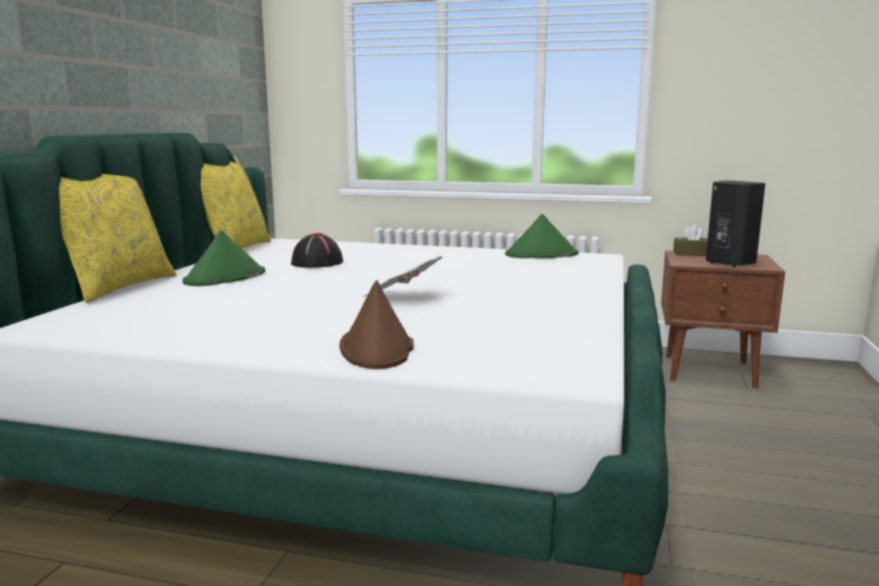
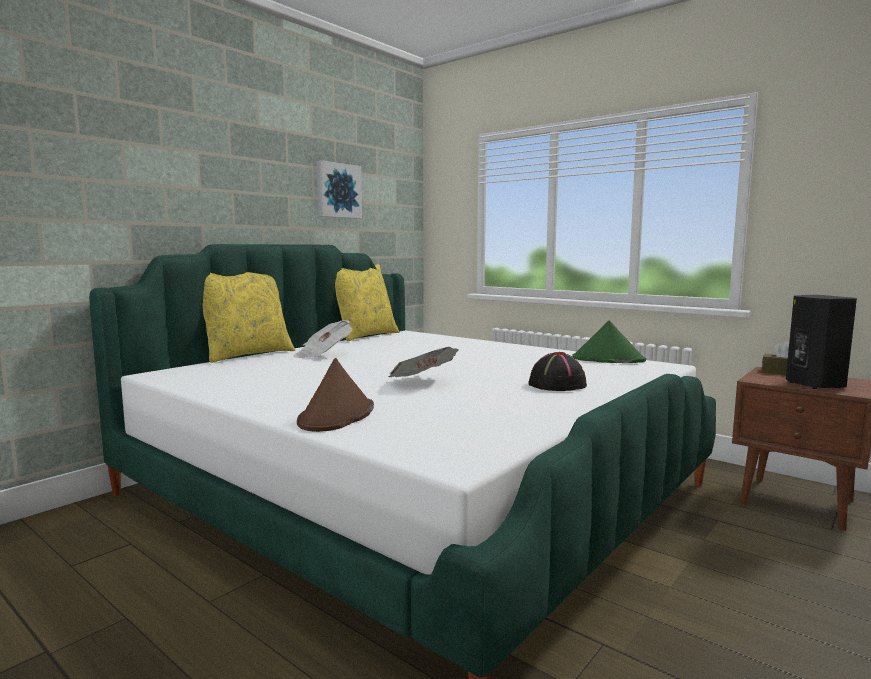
camera: 25 degrees right, 5 degrees down
(181, 59) = (338, 190): none -> picture
(225, 278) = (323, 355): green hat -> newspaper
(317, 263) = (404, 350): black hat -> black hat (556, 385)

